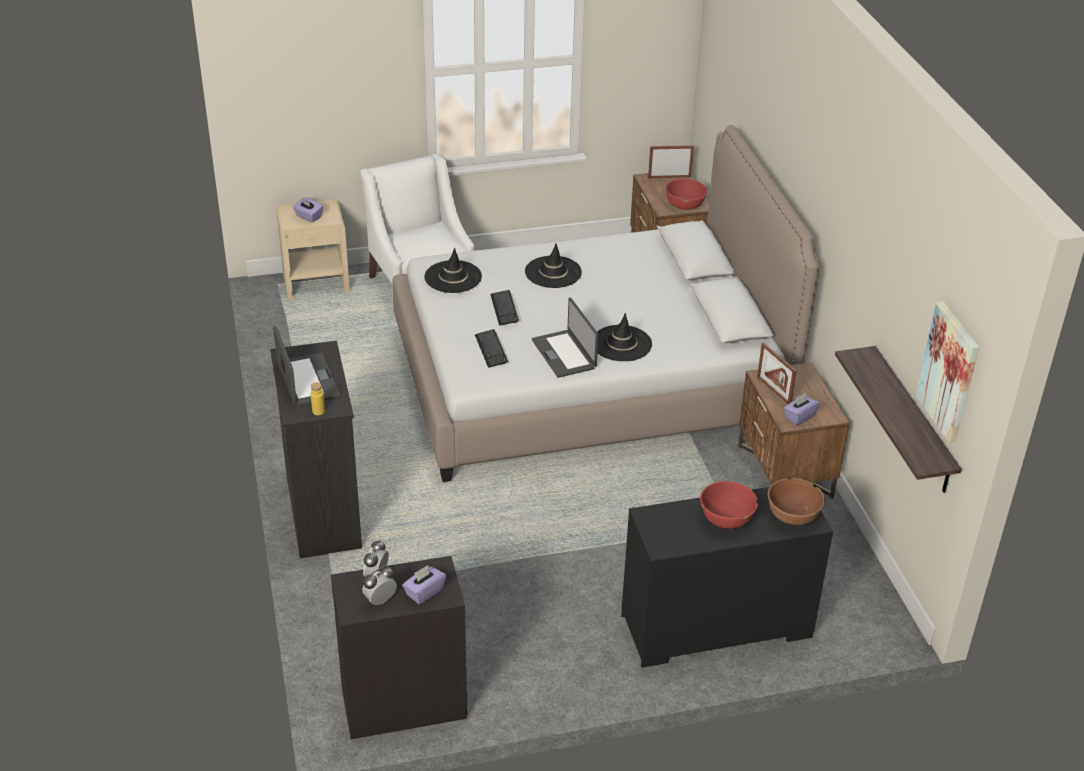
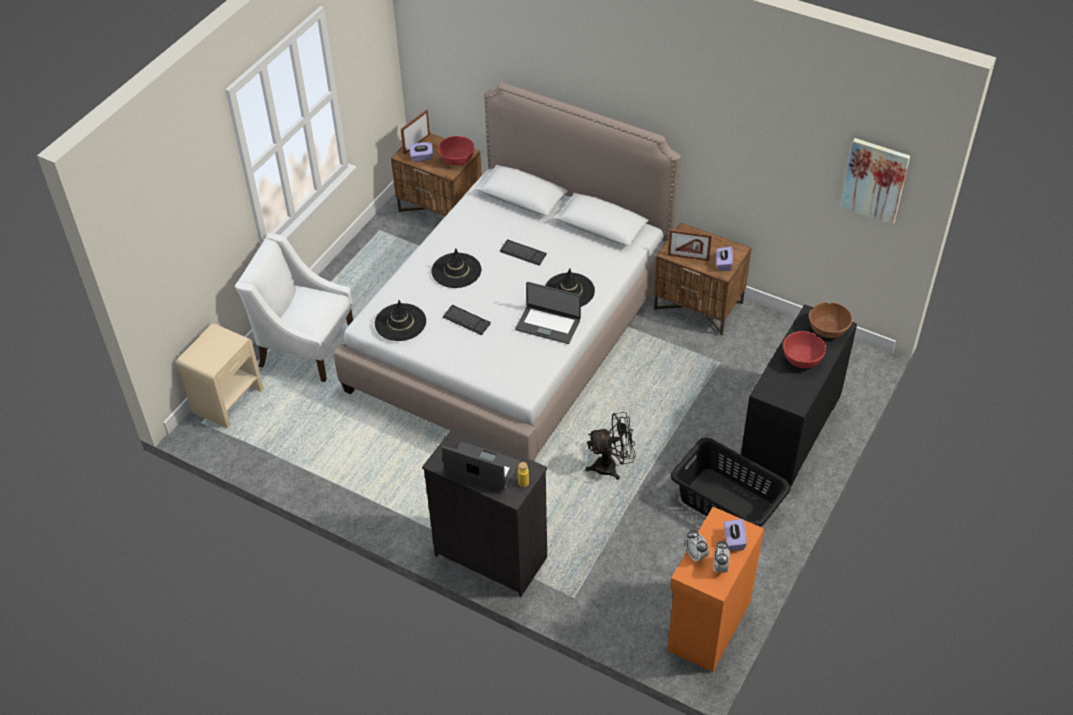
camera: 45 degrees left, 10 degrees up
(308, 217) = (216, 351): purple tissue box -> purple tissue box (422, 157)
(402, 703) = (707, 625): black cabinet -> orange cabinet
(491, 349) = (502, 356): keyboard -> keyboard (523, 253)
(515, 528) = (611, 466): none -> black fan
(566, 632) = (727, 504): none -> black laundry basket
(912, 421) = (833, 223): shelf -> none

